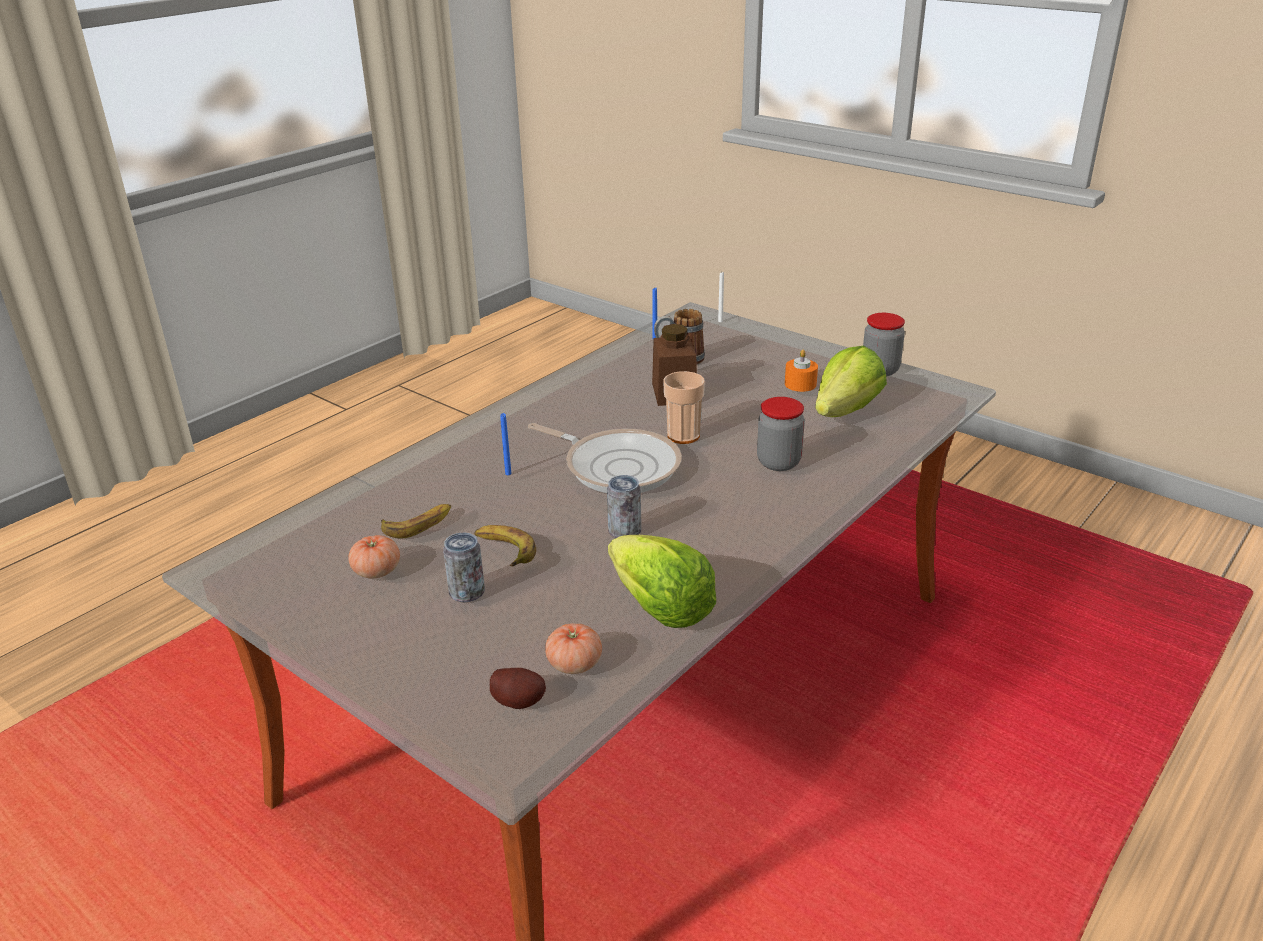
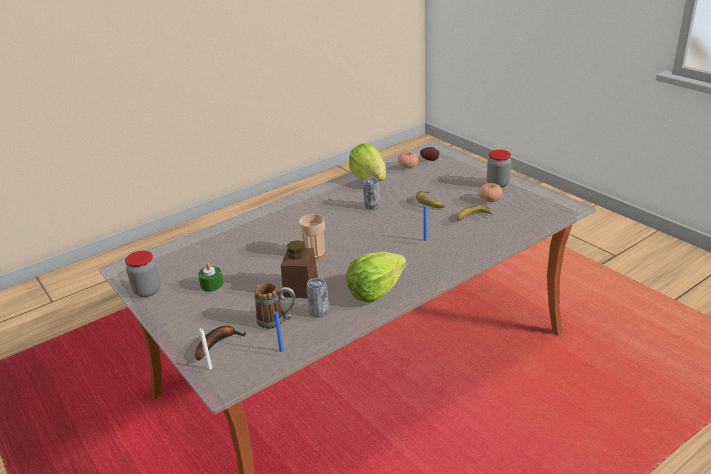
camera: 165 degrees left, 0 degrees up
(467, 592) = (448, 189): can -> can (319, 311)
(617, 466) = (362, 238): frying pan -> none
(731, 337) = (217, 343): none -> banana
(778, 462) = (274, 232): jar -> jar (498, 184)
(800, 384) = (212, 285): orange candle -> green candle
(845, 411) = (206, 260): lettuce -> lettuce (375, 291)

